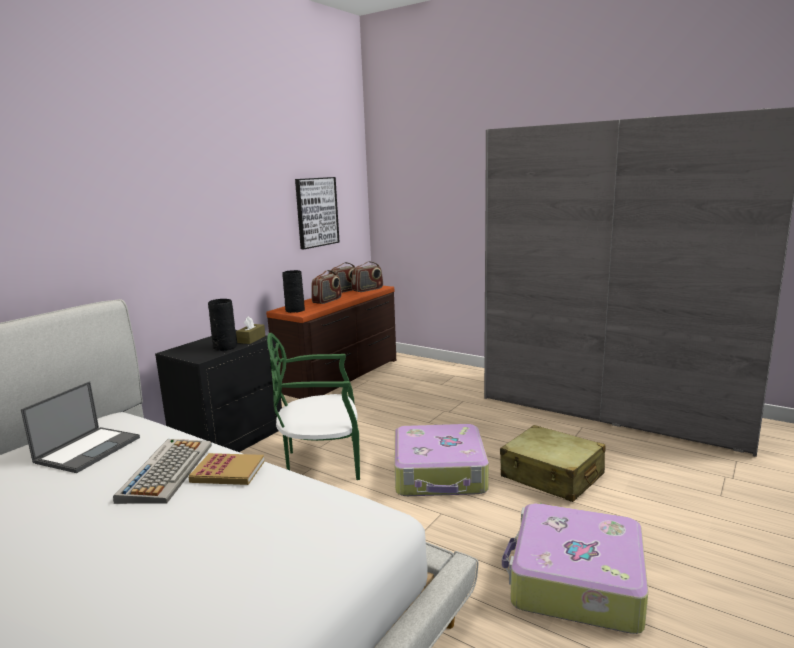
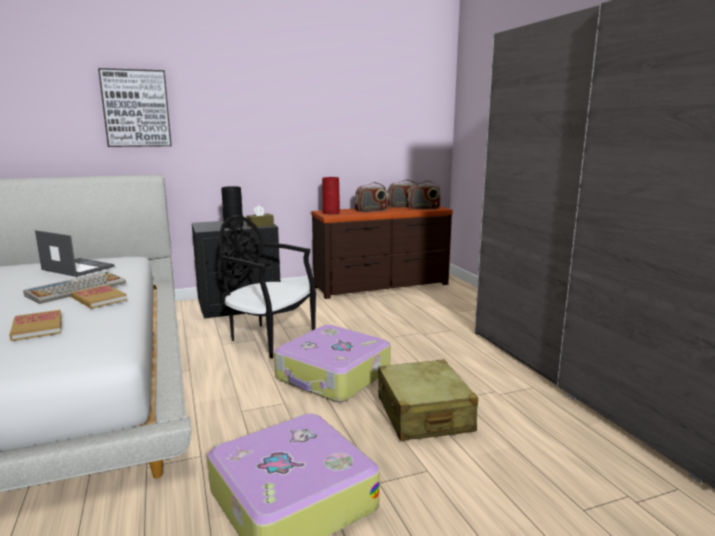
camera: 35 degrees right, 0 degrees up
(88, 449) = (77, 268): laptop -> laptop turned 120 degrees counterclockwise
(244, 526) = (37, 327): none -> book
(295, 310) = (331, 213): black vase -> red vase
(316, 212) = (381, 128): picture -> picture (136, 108)
(321, 461) = (269, 337): green chair -> black chair

